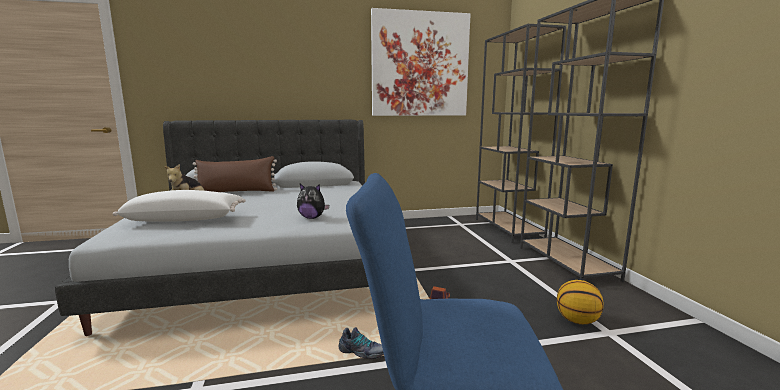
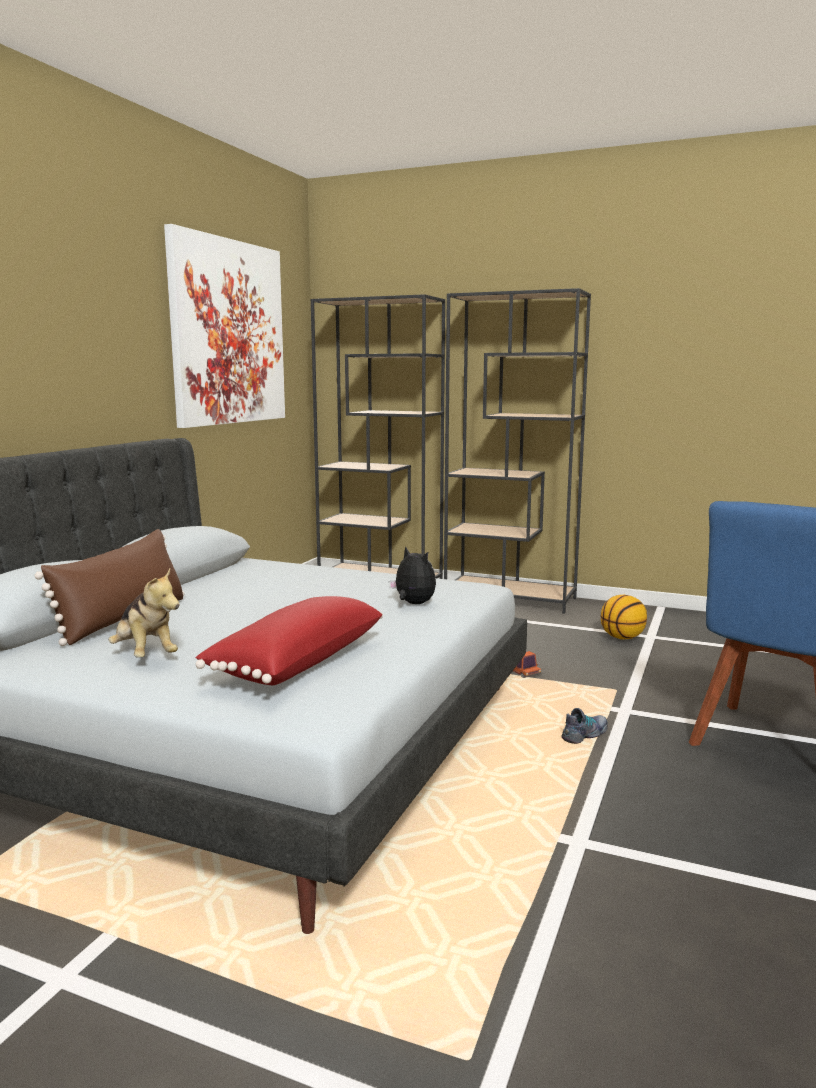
camera: 55 degrees left, 0 degrees up
(185, 219) = (295, 661): white pillow -> red pillow
(312, 218) = (413, 604): plush toy -> plush toy turned 90 degrees counterclockwise

